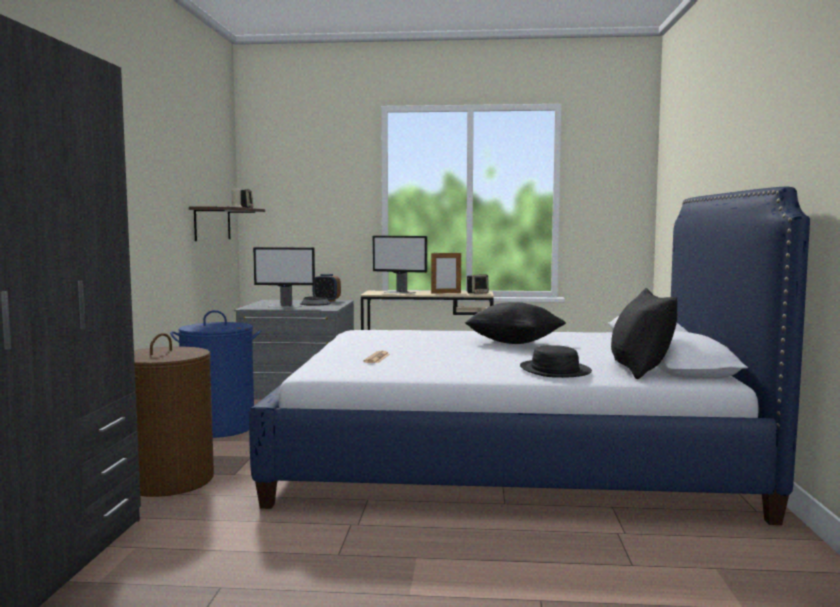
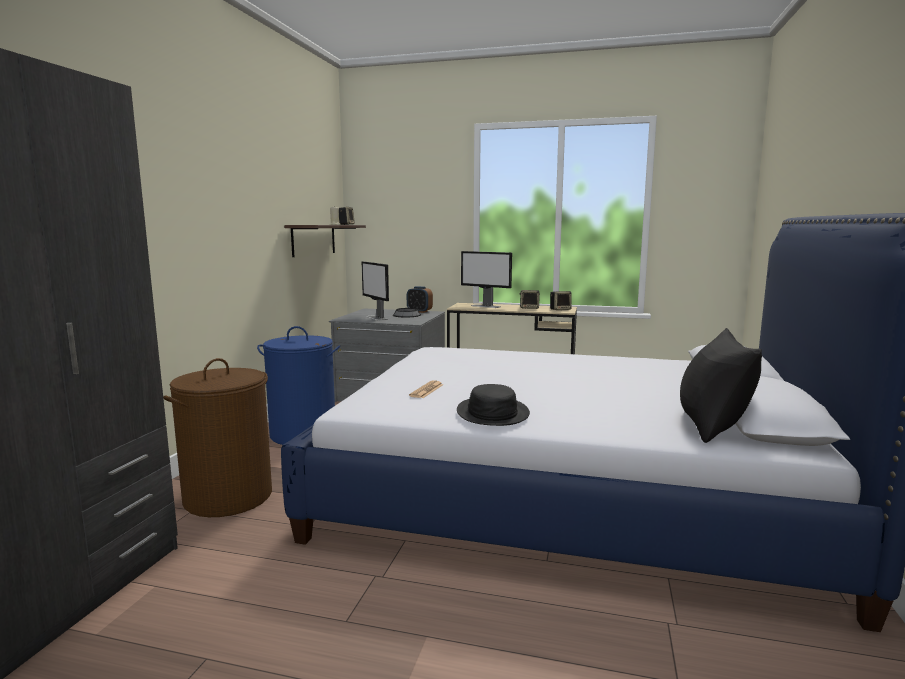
camera: 10 degrees right, 5 degrees up
(285, 306) = (377, 318): monitor -> monitor turned 45 degrees clockwise
(446, 293) = (529, 308): picture frame -> speaker
(514, 342) = (580, 373): black pillow -> none
(554, 370) = (610, 421): black hat -> black hat (492, 413)

